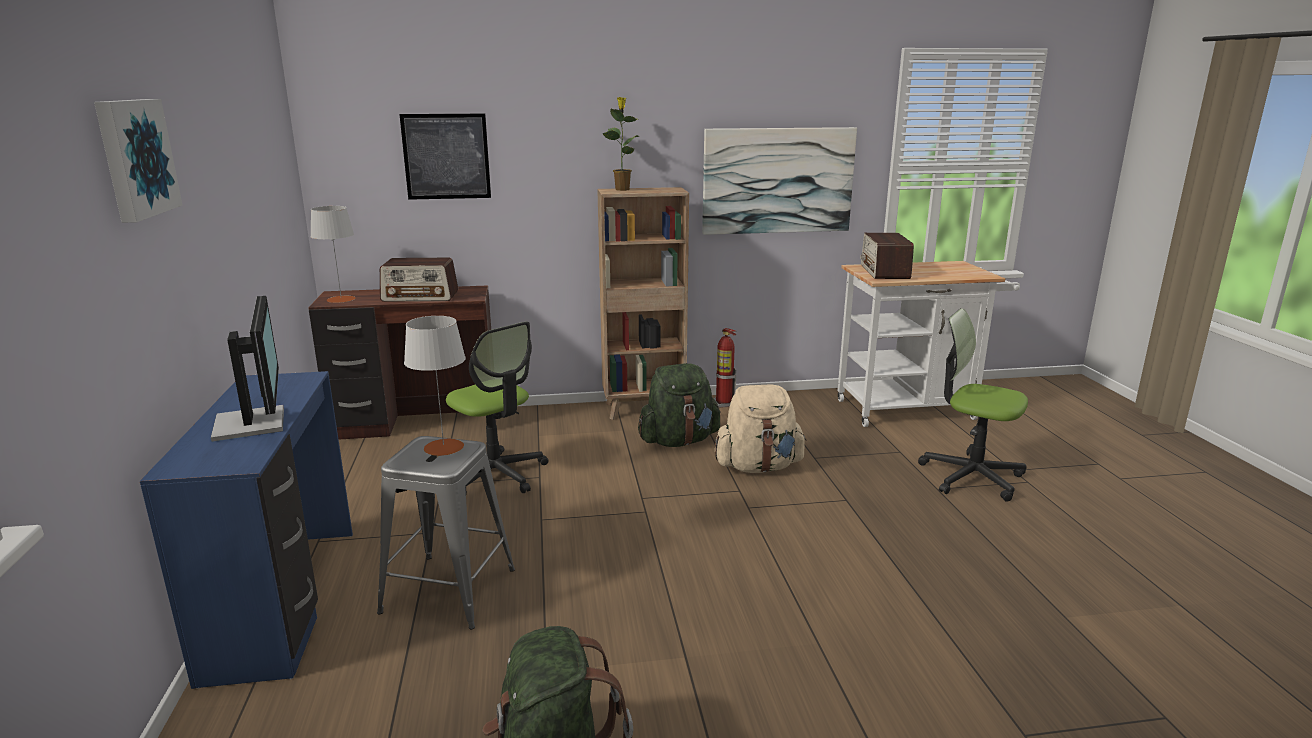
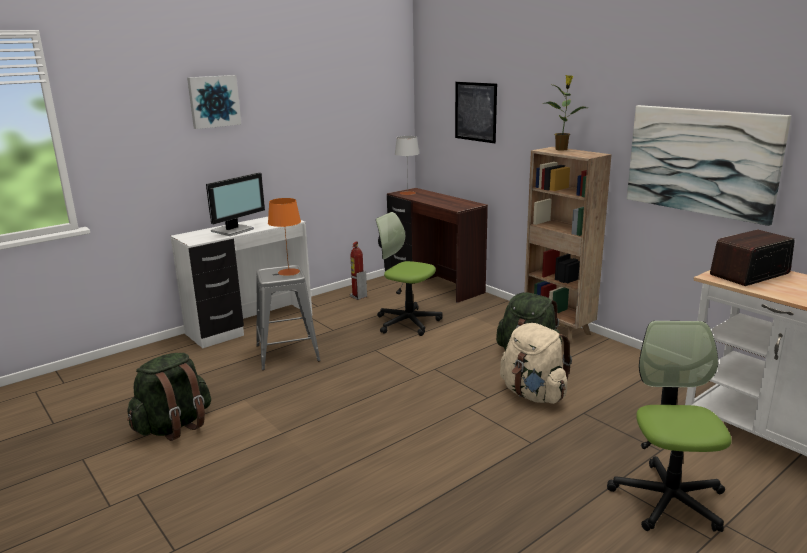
camera: 60 degrees right, 0 degrees up
(286, 600) = (251, 325): blue desk -> white desk
(420, 296) = (439, 201): radio -> none
(443, 447) = (288, 272): grey table lamp -> orange table lamp
(496, 475) = (407, 322): office chair -> office chair turned 105 degrees clockwise
(724, 404) = (618, 353): fire extinguisher -> fire extinguisher (358, 297)

